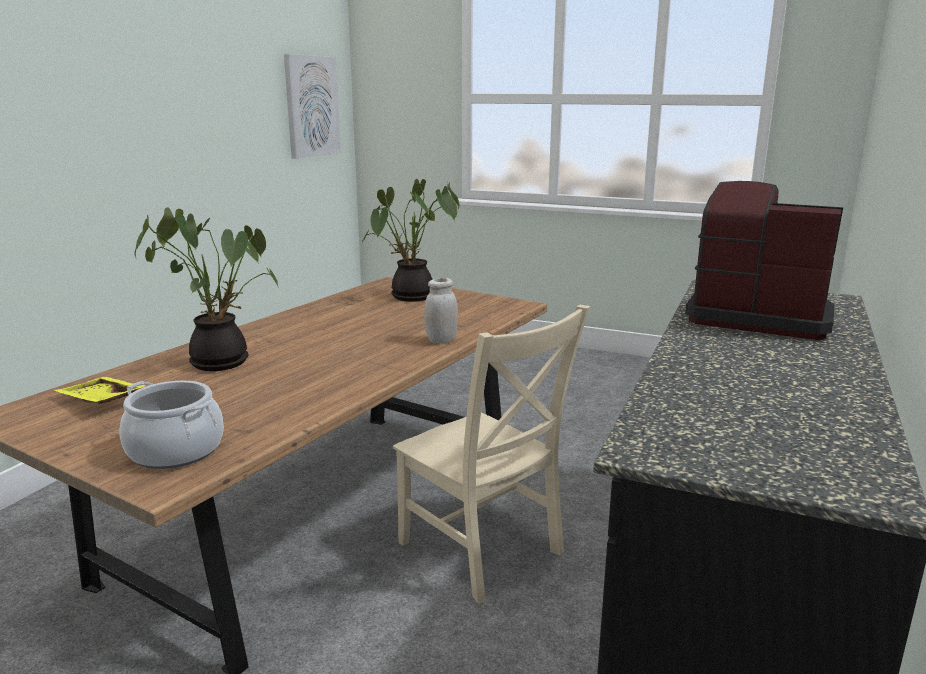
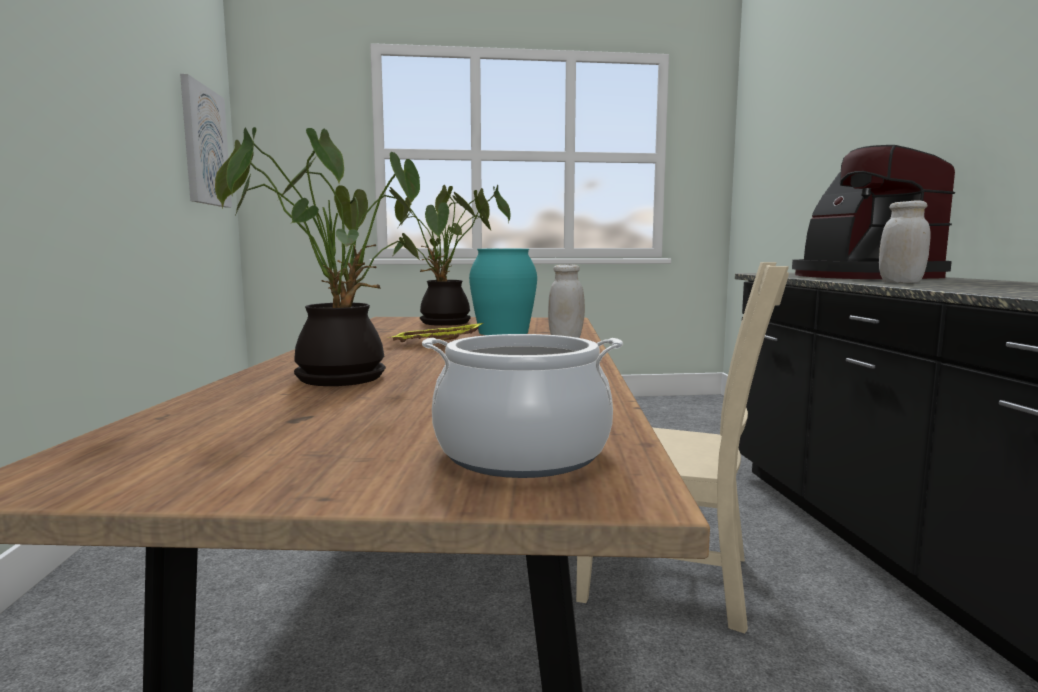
camera: 30 degrees left, 10 degrees down
(100, 401) = (229, 433): yellow tray -> yellow tray (436, 344)
(422, 320) = (502, 332): none -> turquoise vase
(710, 344) = (900, 282): none -> white jar
(757, 317) = (860, 277): coffee machine -> coffee machine turned 105 degrees counterclockwise

